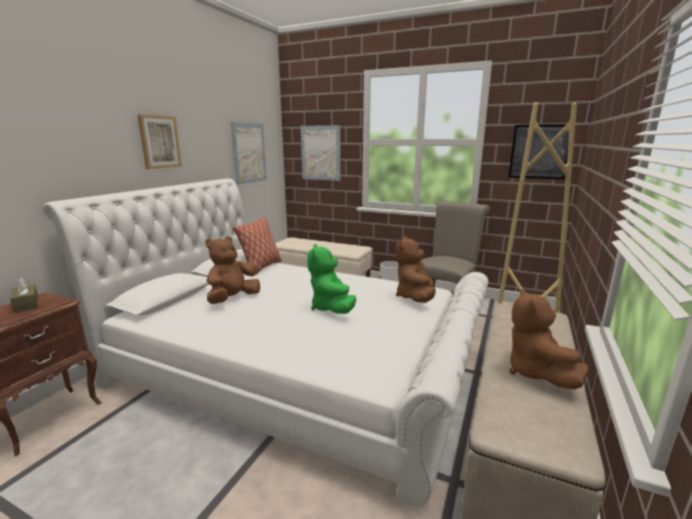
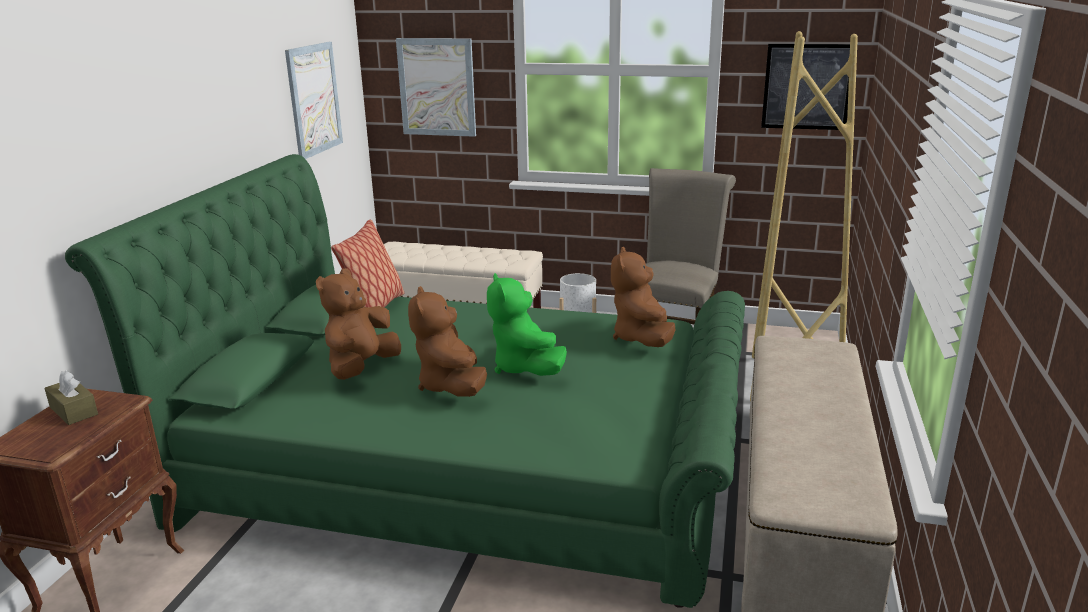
camera: 10 degrees left, 5 degrees up
(159, 142) = (192, 110): picture -> none
(296, 364) = (465, 459): white bed -> green bed
(535, 372) = (819, 428): brown plush toy -> brown plush toy (451, 386)

